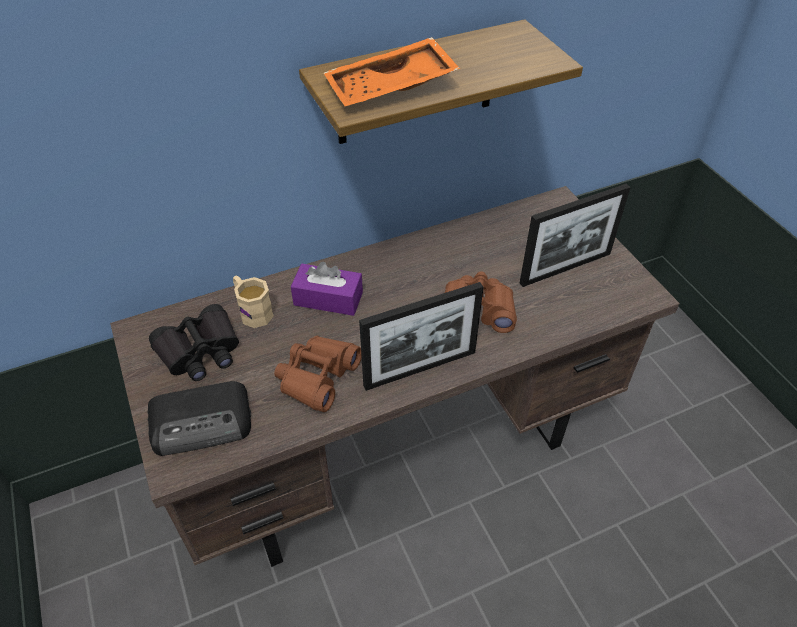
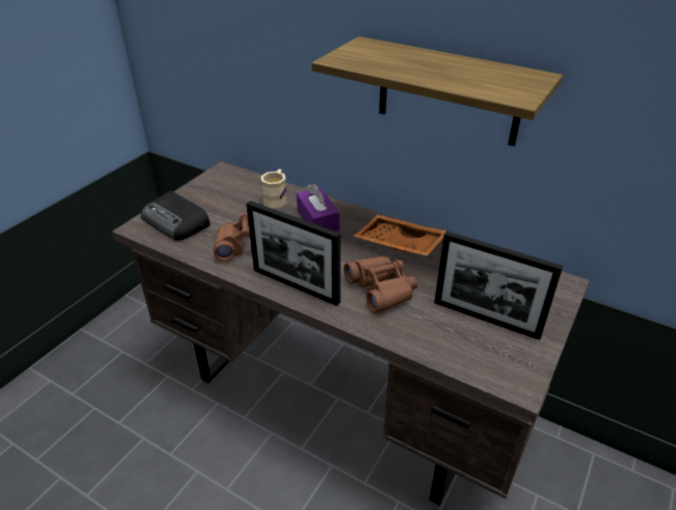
camera: 55 degrees right, 10 degrees down
(200, 351) = (227, 196): black binoculars -> none
(391, 89) = (379, 62): orange tray -> orange tray (398, 245)

